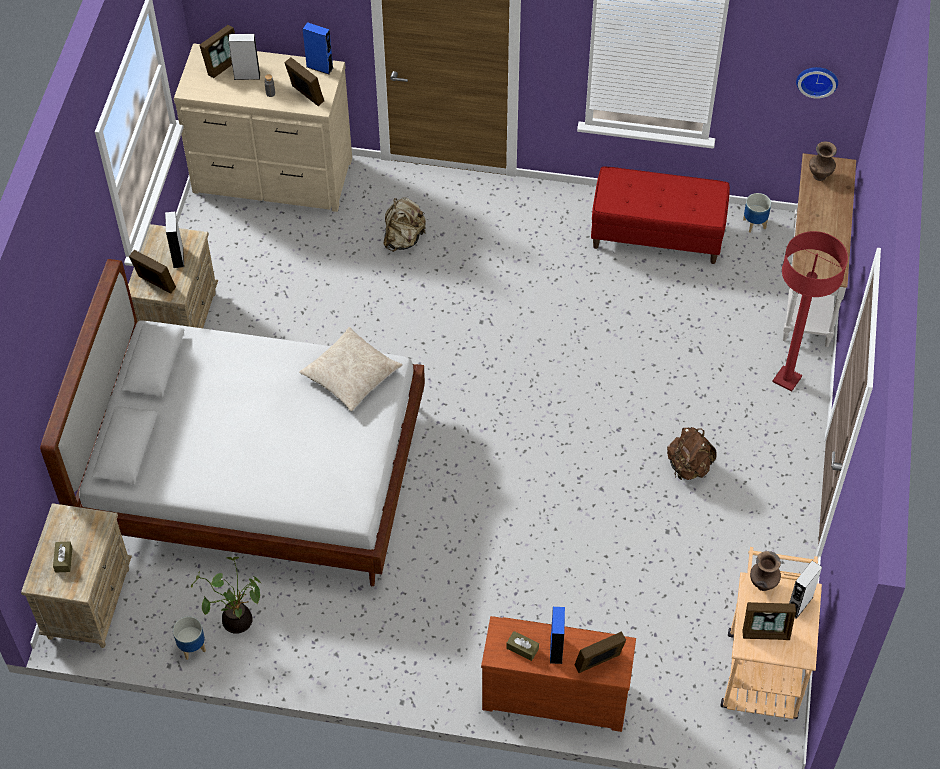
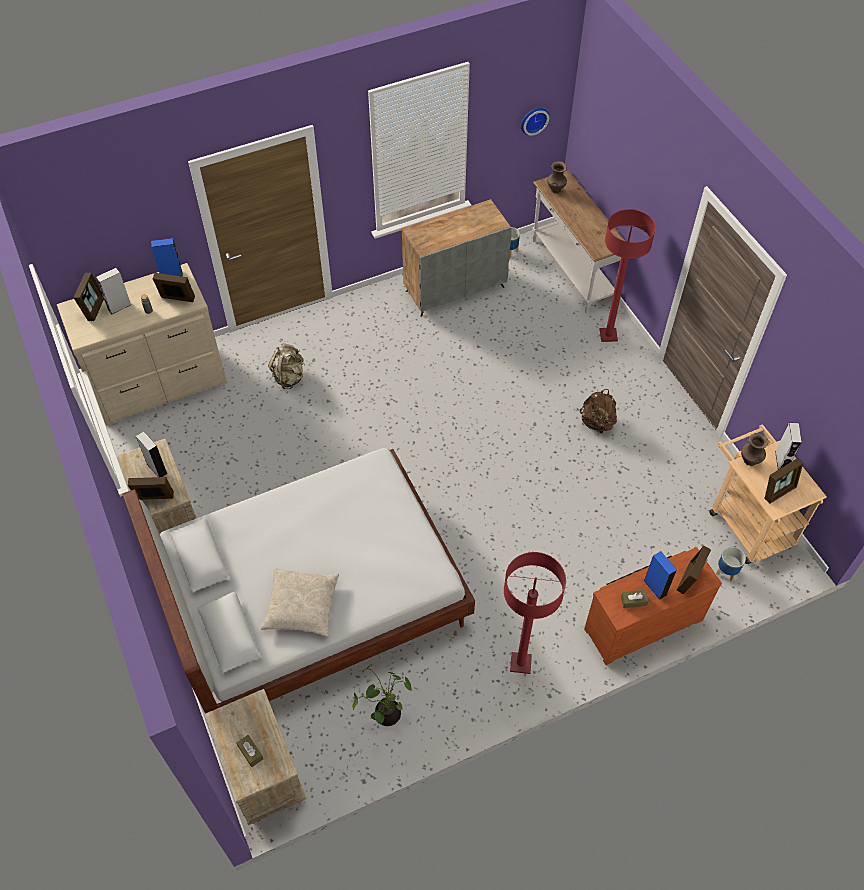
camera: 35 degrees left, 0 degrees up
(192, 647) = (370, 755): planter -> planter (726, 571)
(351, 375) = (356, 482): beige pillow -> beige pillow (301, 606)
(399, 655) = (520, 663): none -> red floor lamp
(657, 235) = (455, 288): red bench -> grey cabinet

